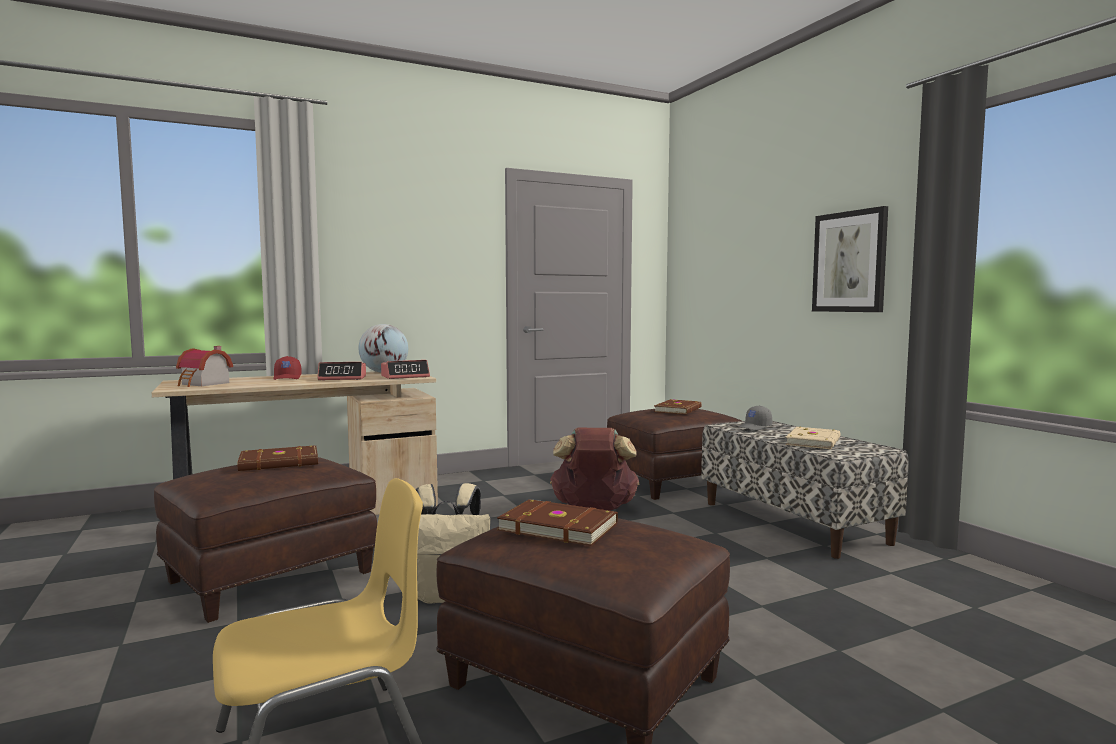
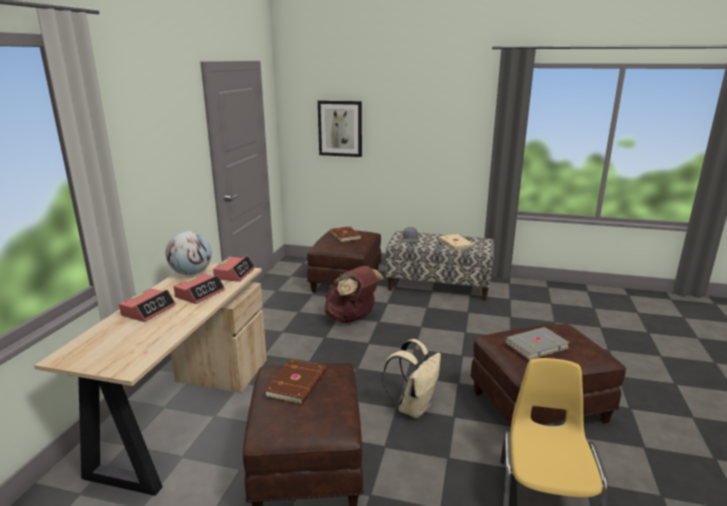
camera: 50 degrees left, 15 degrees up
(204, 384) = (117, 350): toy house -> none
(288, 378) = (148, 310): red cap -> alarm clock
(558, 526) = (535, 345): brown book -> grey book
(849, 262) = (444, 137): picture -> picture (340, 128)

